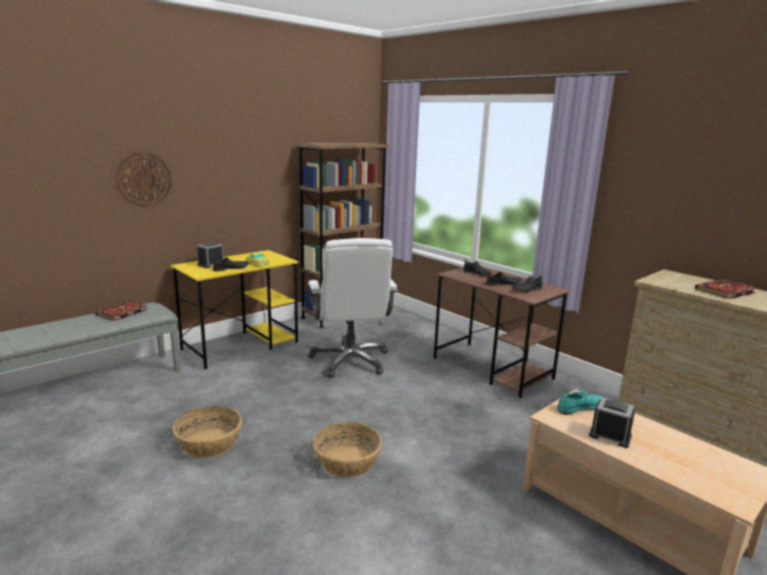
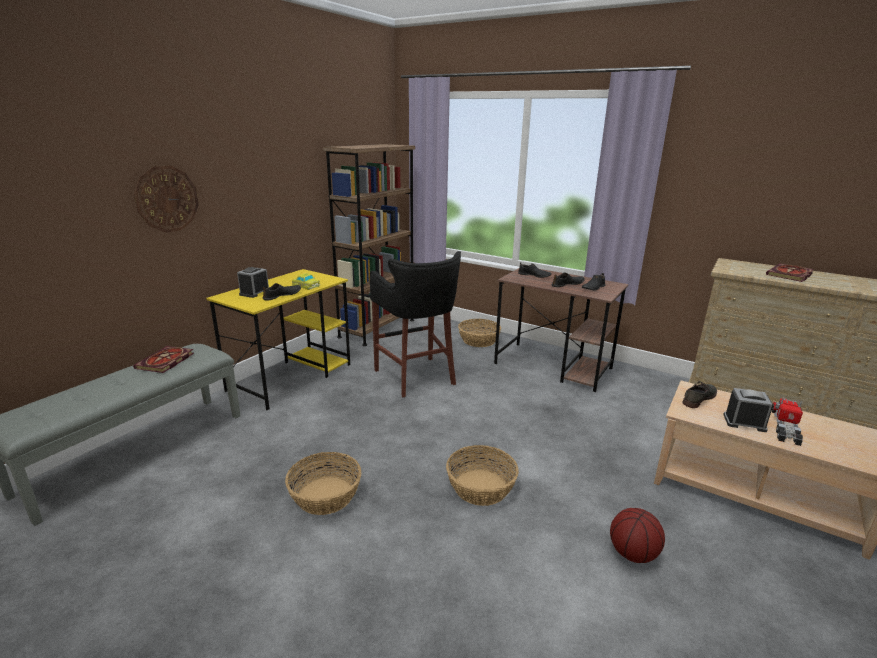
camera: 15 degrees left, 5 degrees up
(350, 360) = (416, 377): white office chair -> black stool
(432, 336) = (478, 340): none -> basket
(455, 546) = (633, 553): none -> basketball
(580, 407) = (698, 398): turquoise shoe -> grey shoe
(654, 447) = (785, 427): none -> toy truck

